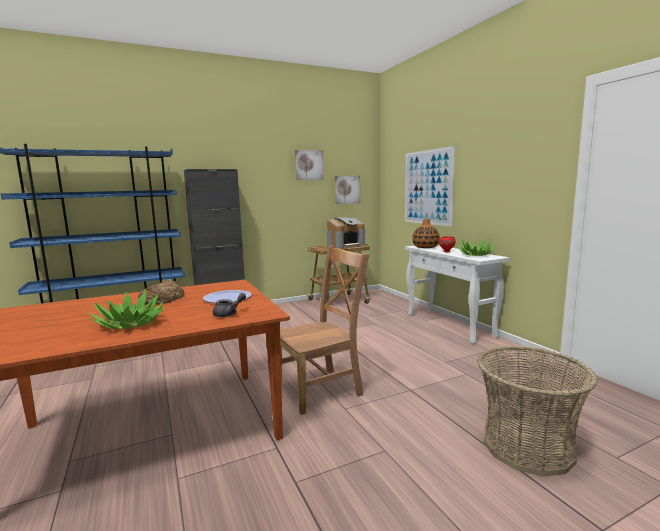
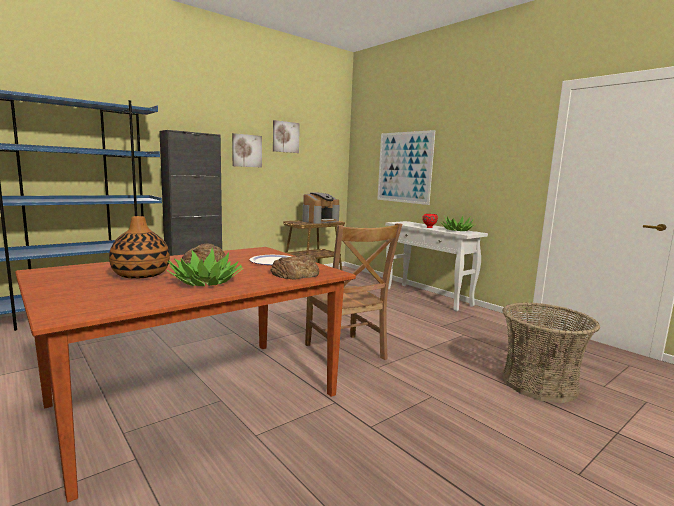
camera: 15 degrees left, 0 degrees up
(229, 314) = (296, 273): grey teapot -> bread
(322, 389) = (346, 353): brown chair -> brown chair turned 105 degrees clockwise
(347, 189) = (319, 165): picture -> picture (246, 150)
(425, 247) = (405, 223): vase -> vase (141, 275)

